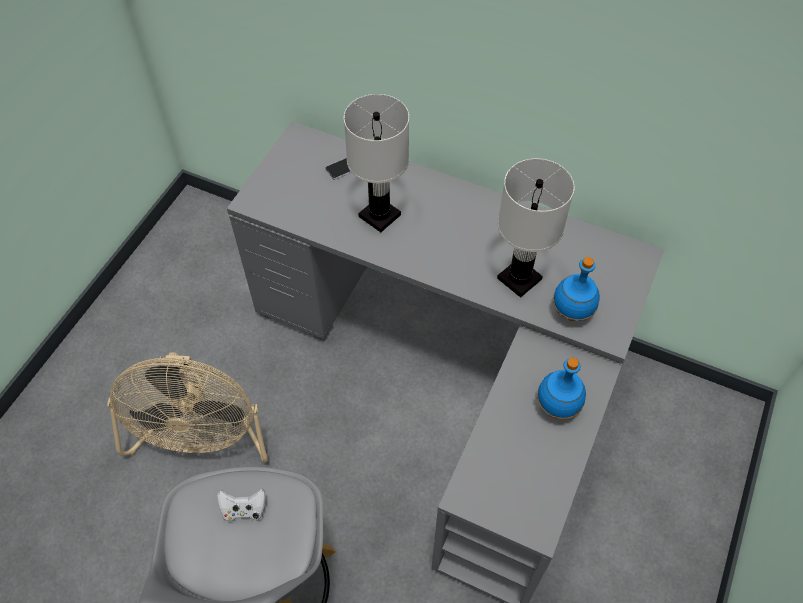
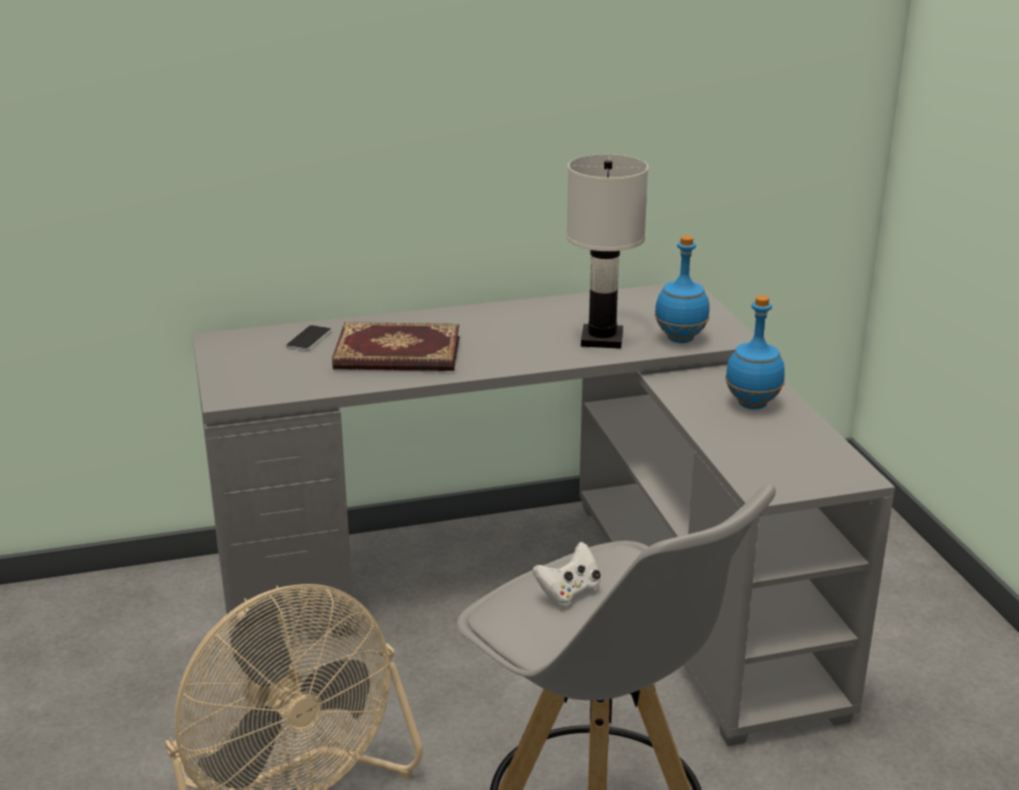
camera: 40 degrees left, 30 degrees down
(379, 216) = (397, 354): white table lamp -> book

